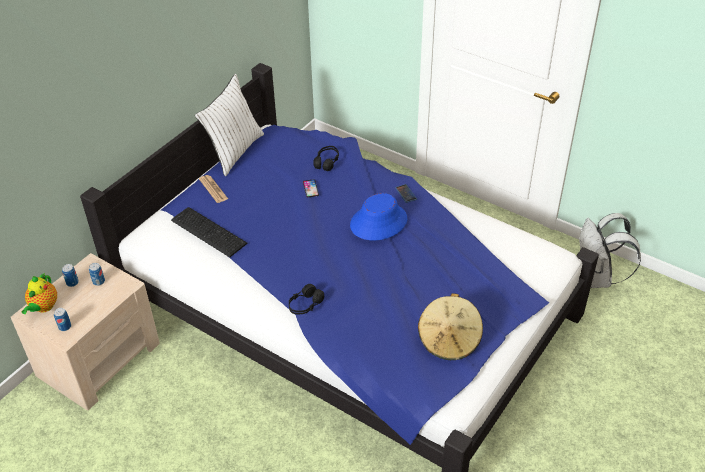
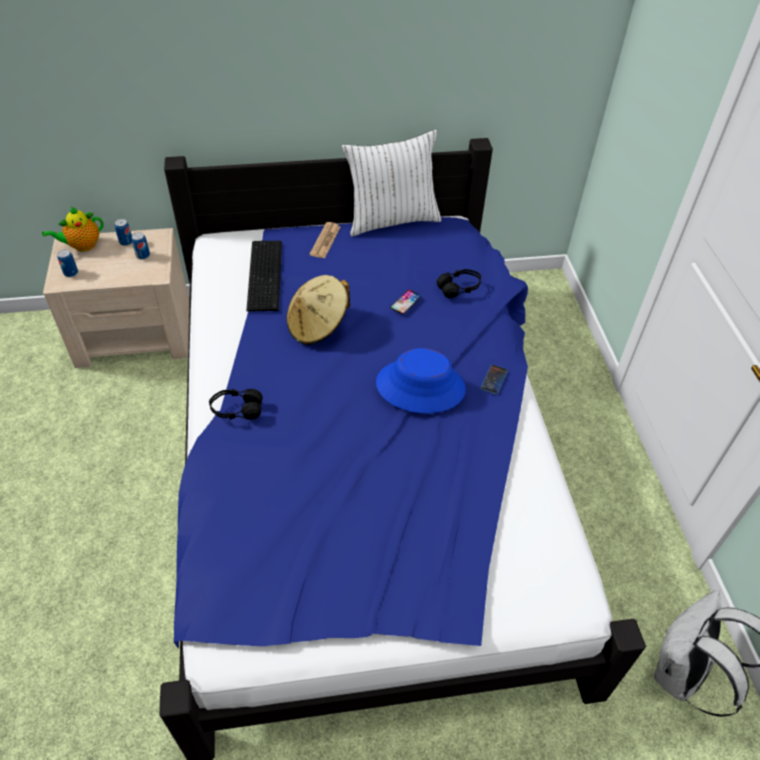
camera: 45 degrees right, 5 degrees up
(449, 340) = (306, 577): beige hat -> beige hat (318, 326)

